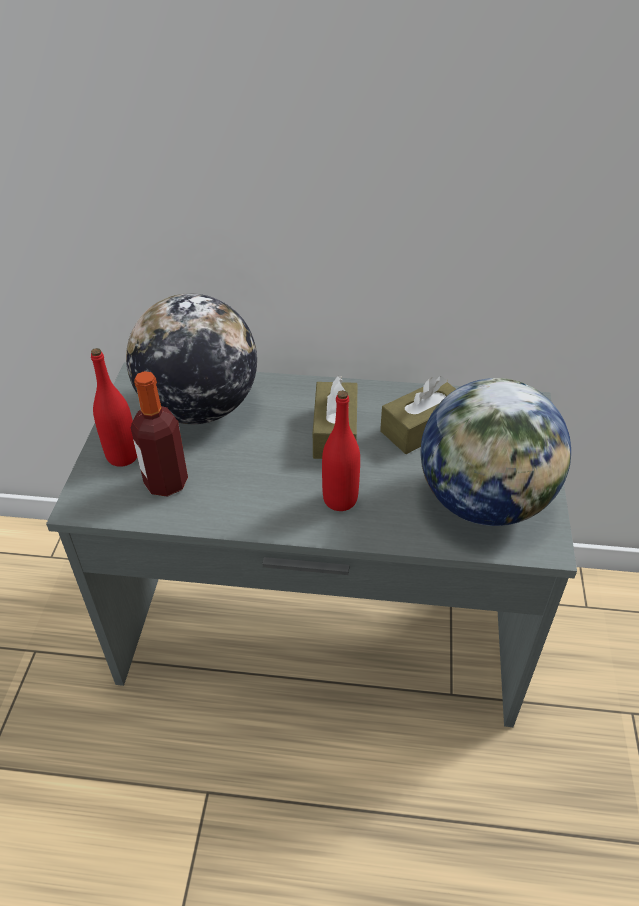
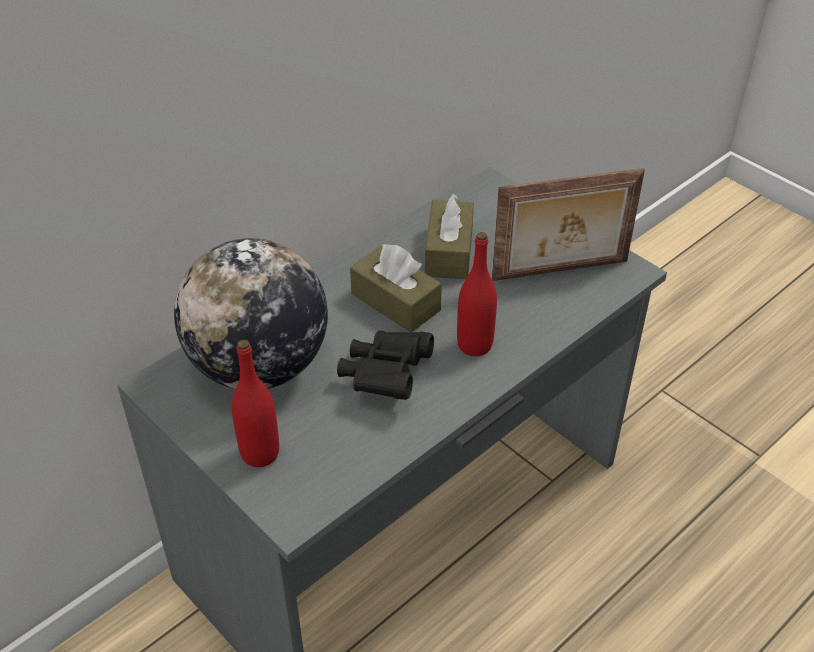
camera: 50 degrees left, 0 degrees up
(166, 482) = (332, 441): bottle -> none
(255, 472) = (386, 376): none -> black binoculars
(484, 501) = (560, 271): globe -> picture frame

